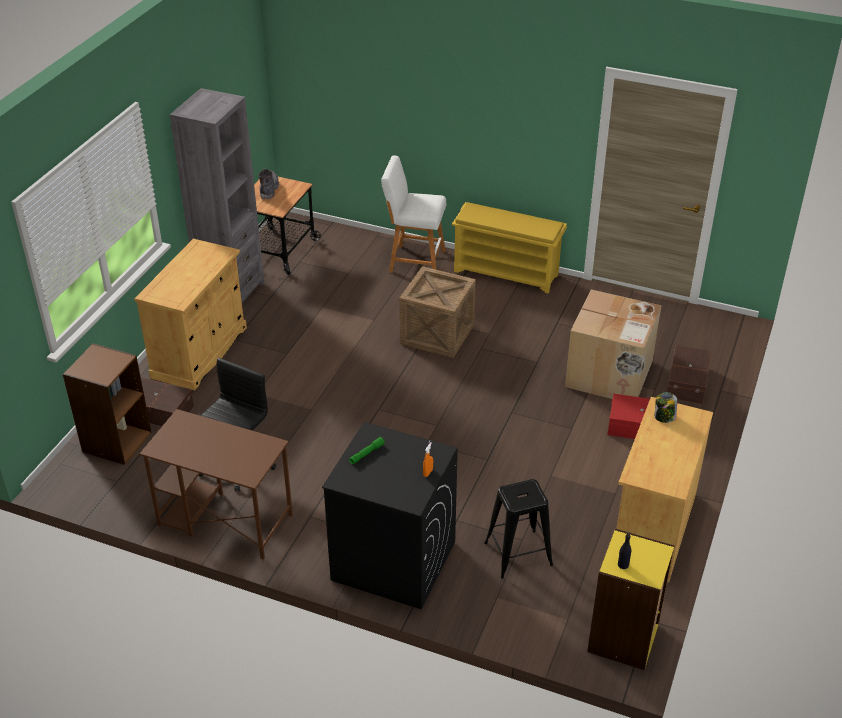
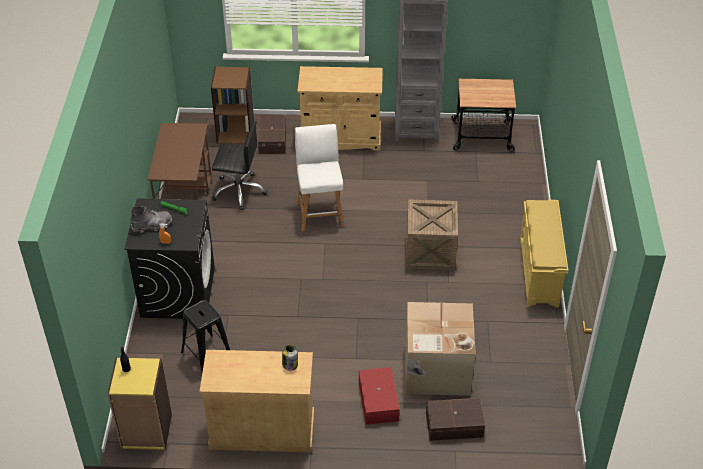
camera: 70 degrees right, 5 degrees up
(269, 189) = (492, 88): grey boot -> grey boot (152, 225)
(414, 261) = (519, 213): white stool -> white stool (320, 212)

